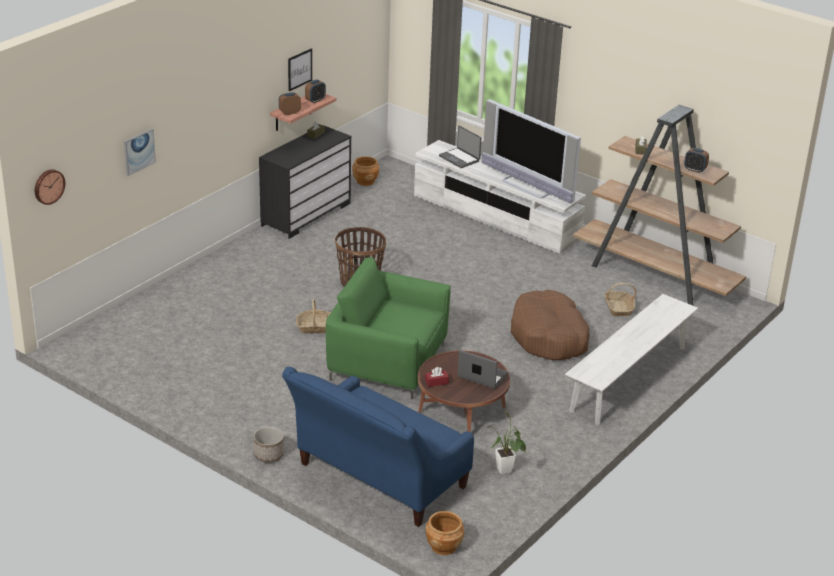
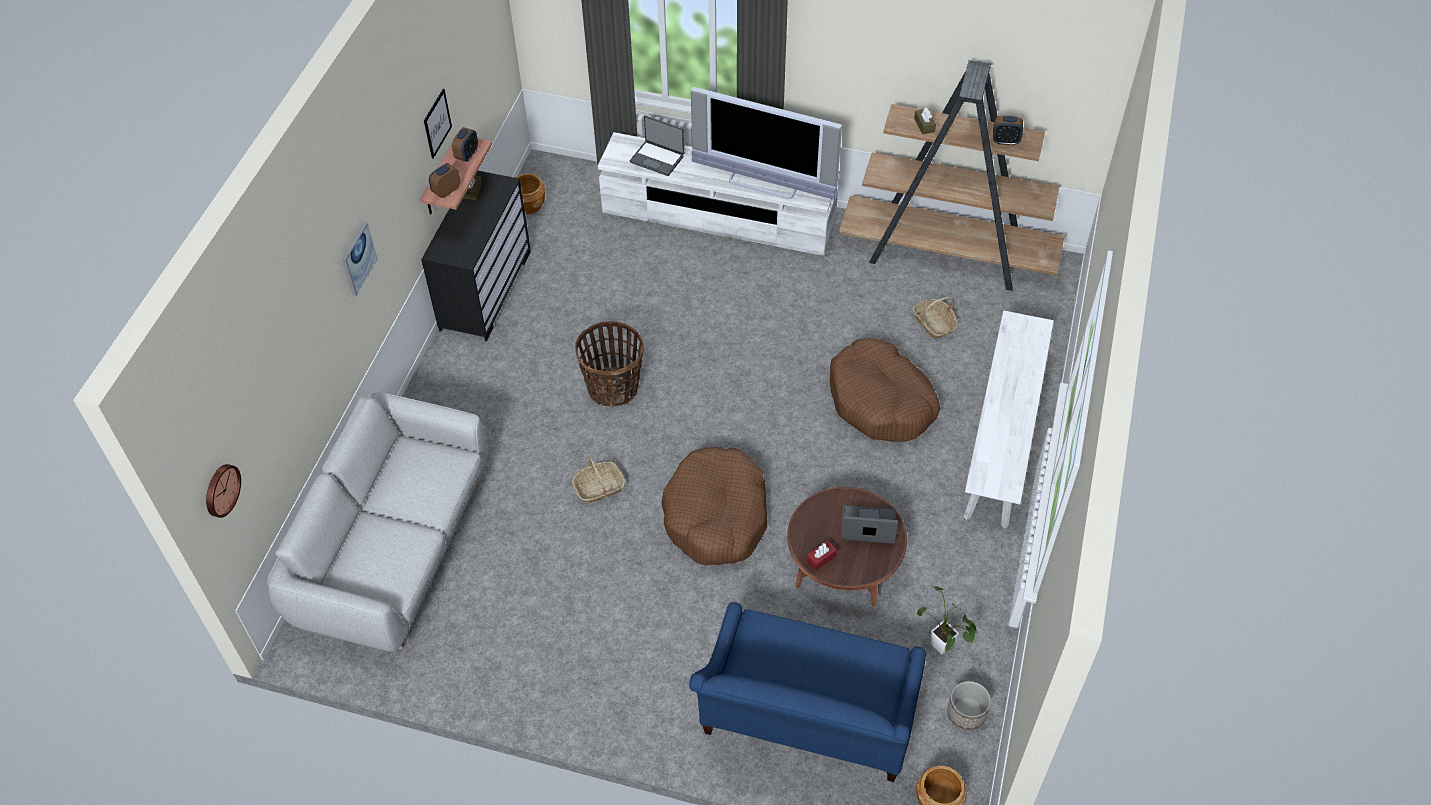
camera: 20 degrees left, 20 degrees up
(139, 151) = (303, 362): picture -> picture (358, 258)
(156, 320) = (394, 550): none -> grey sofa
(268, 455) = (657, 734): planter -> planter (966, 713)
(387, 362) = (716, 516): green armchair -> brown dog bed

